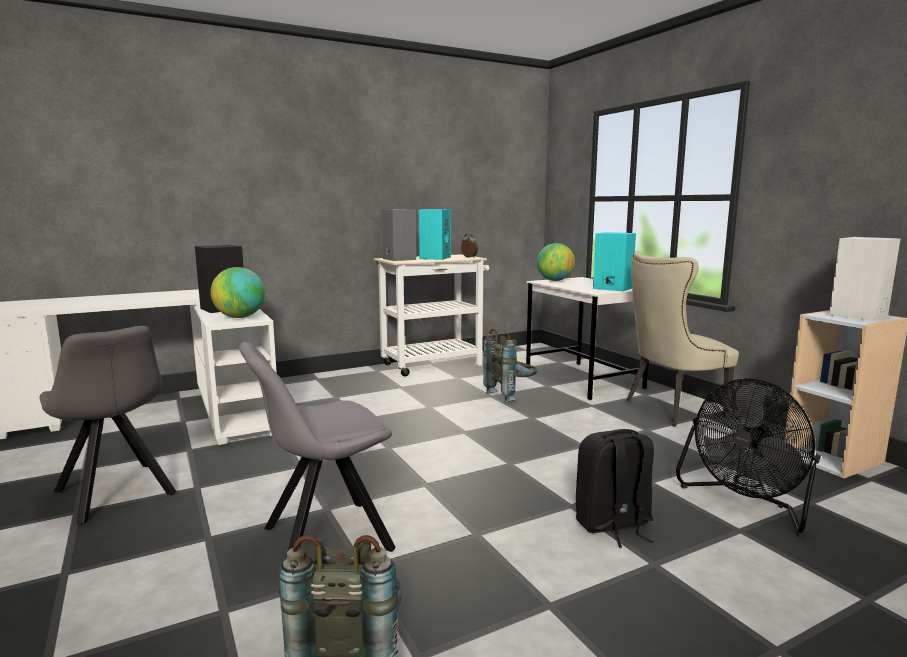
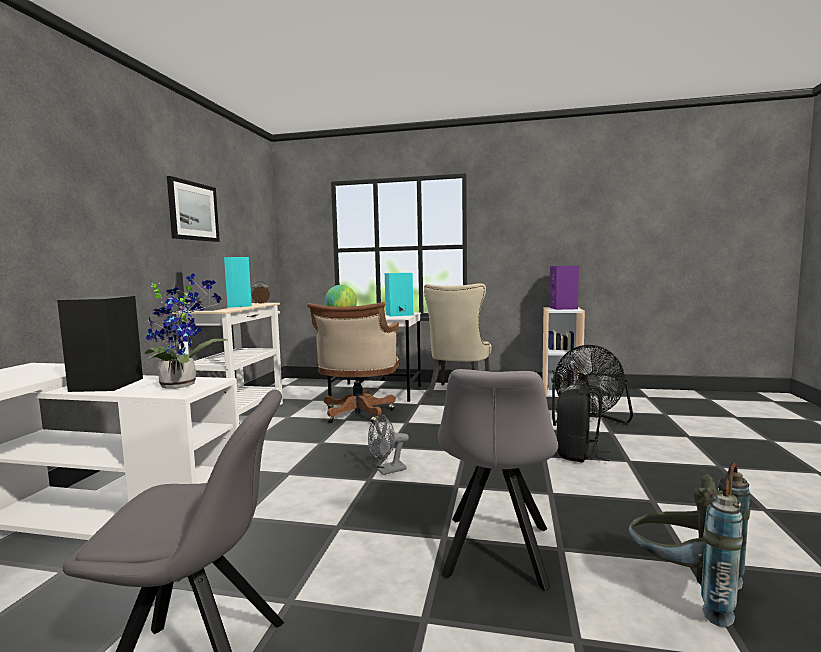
camera: 50 degrees left, 5 degrees down
(240, 317) = (182, 384): globe -> potted plant
(412, 164) = (193, 211): none -> picture
(413, 448) = (387, 471): none -> grey fan
(511, 395) = (358, 415): grey backpack -> office chair
(859, 315) = (564, 308): white speaker -> purple speaker

